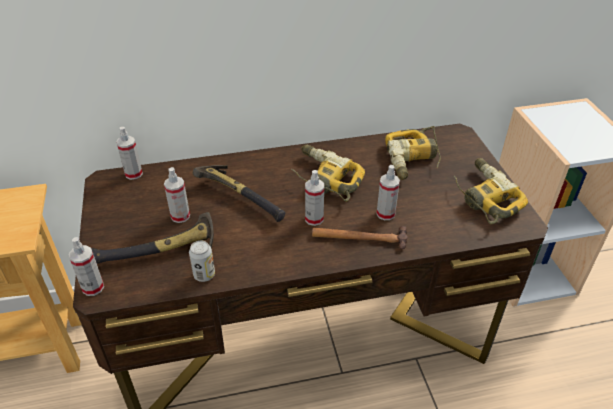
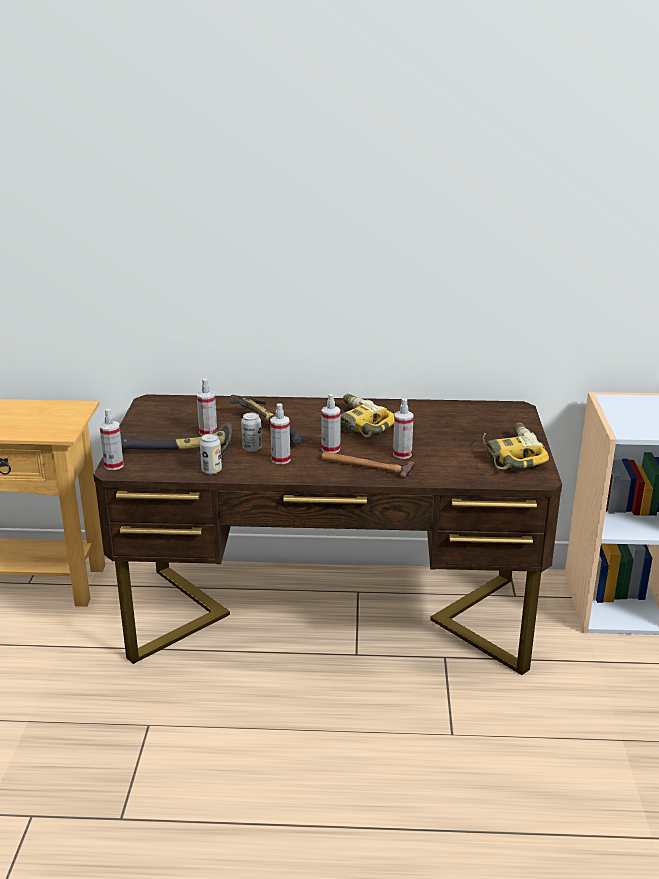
camera: 15 degrees right, 15 degrees down
(133, 174) = (178, 400): spray bottle -> spray bottle (280, 459)
(234, 232) = (252, 448): none -> can
(414, 159) = (456, 421): power drill -> none

